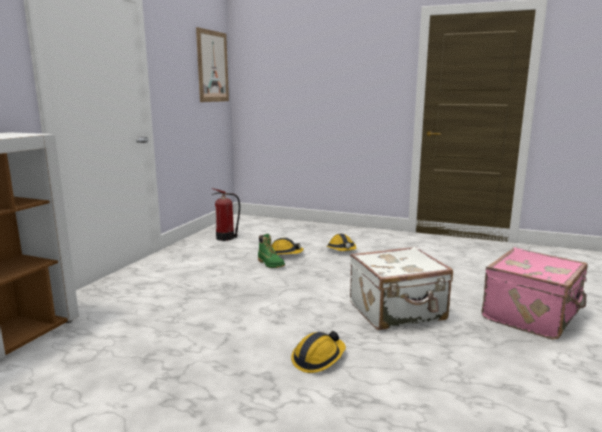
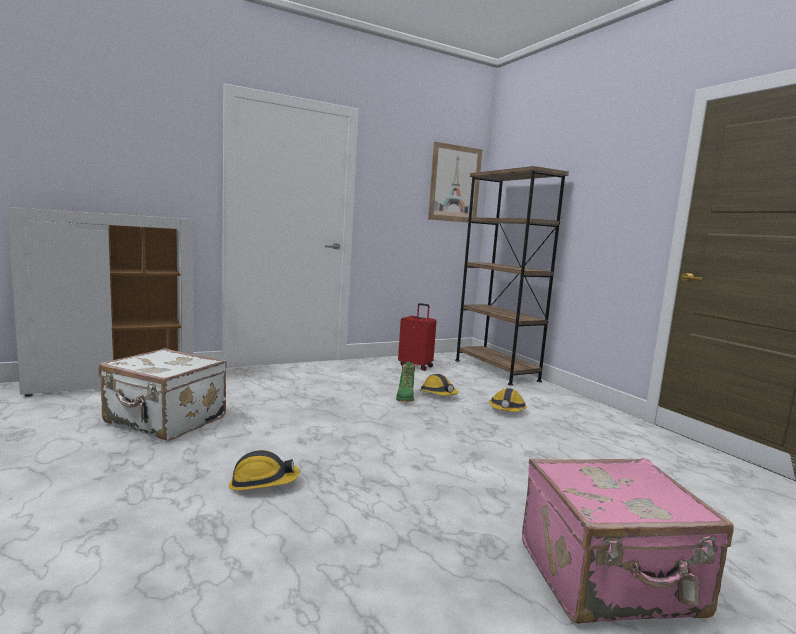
camera: 40 degrees right, 5 degrees down
(226, 238) = (416, 366): fire extinguisher -> red suitcase
(282, 224) = (496, 370): none -> brown bookcase
(398, 312) = (429, 485): white suitcase -> white suitcase (165, 421)

